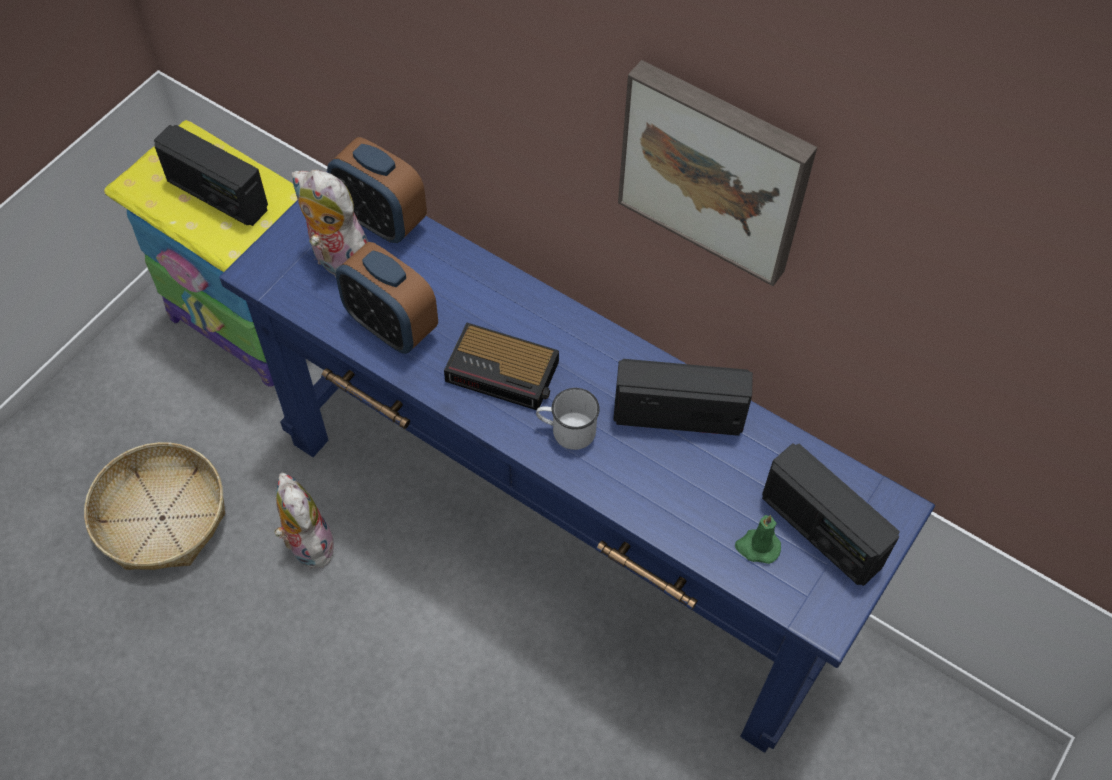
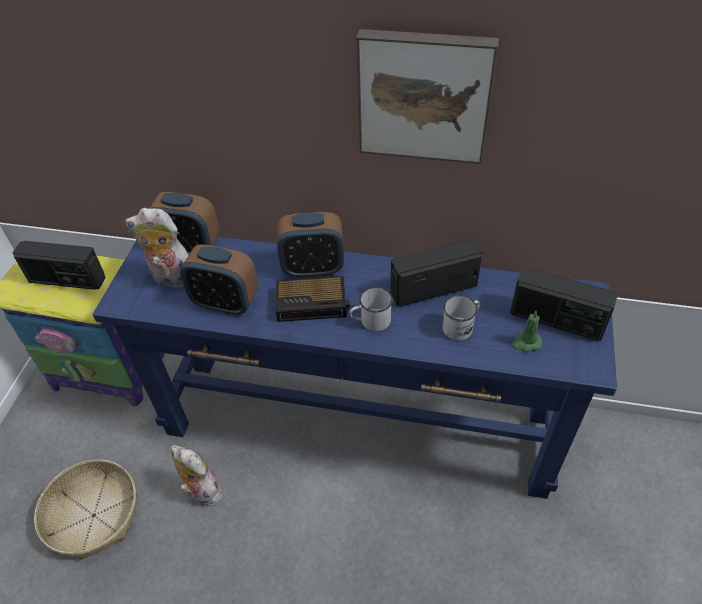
camera: 20 degrees left, 10 degrees down
(530, 318) = (313, 268): none -> alarm clock
(683, 487) = (461, 326): none -> white mug

